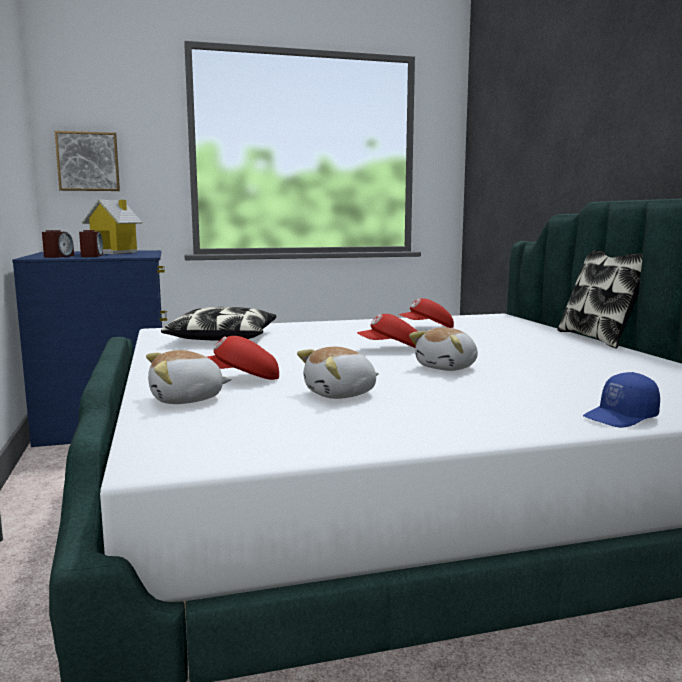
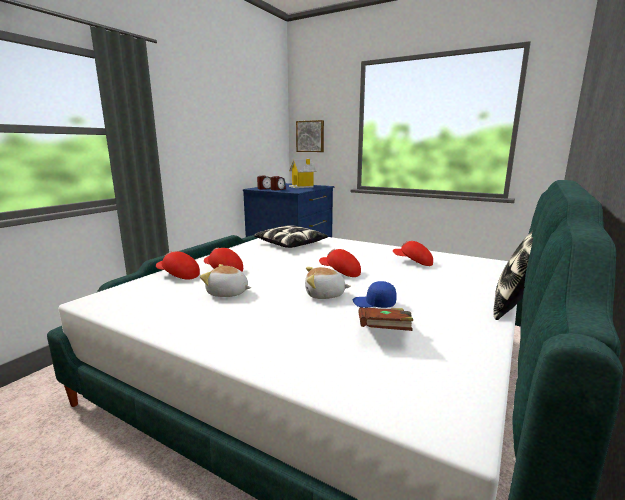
camera: 45 degrees right, 5 degrees up
(187, 399) = (178, 275): plush toy -> red cap
(585, 375) = (384, 331): none -> brown book
(621, 417) = (288, 370): blue cap -> blue cap (374, 304)

